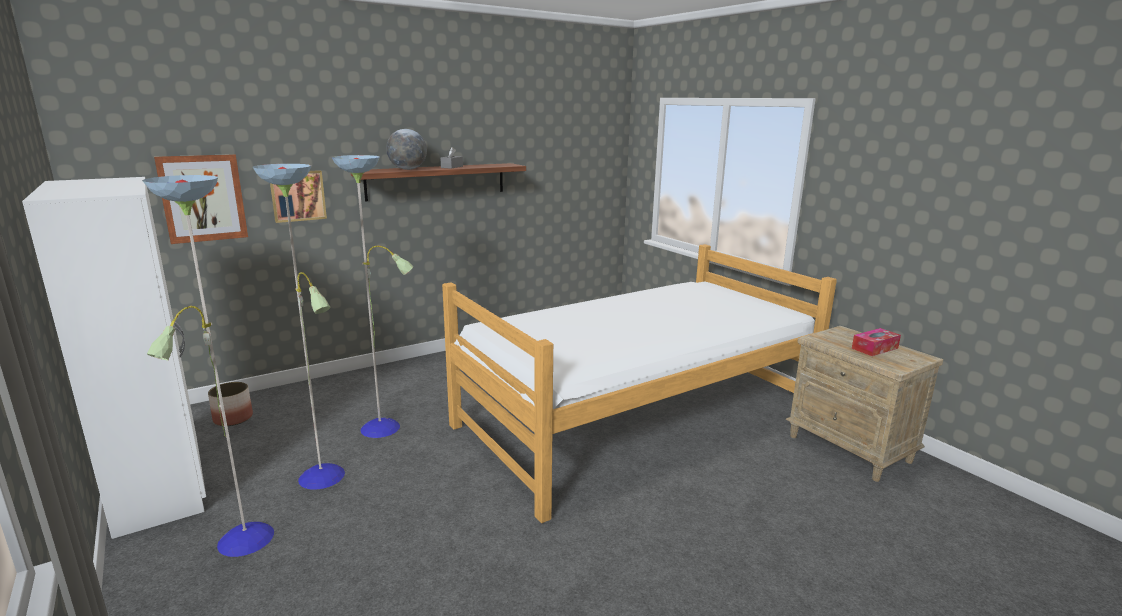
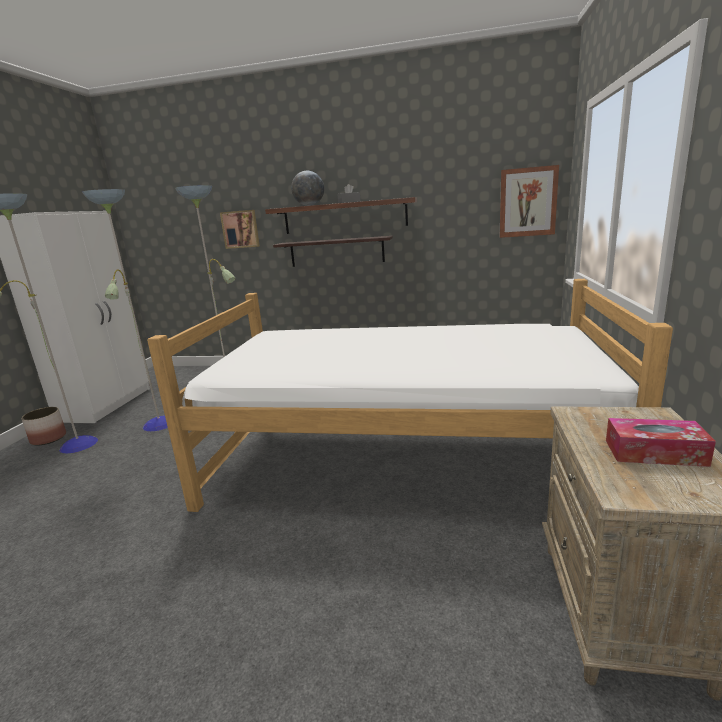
camera: 45 degrees right, 0 degrees up
(203, 198) = (186, 231): picture -> picture (527, 202)
(233, 419) = (187, 378): planter -> planter (48, 439)
(426, 221) = (336, 251): none -> shelf

